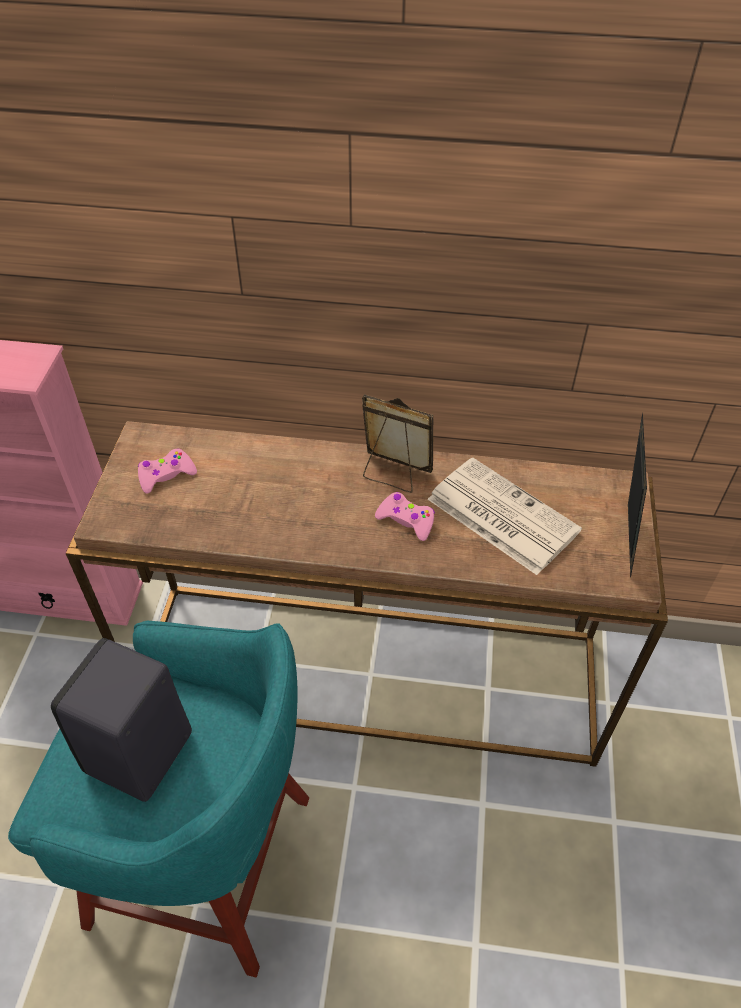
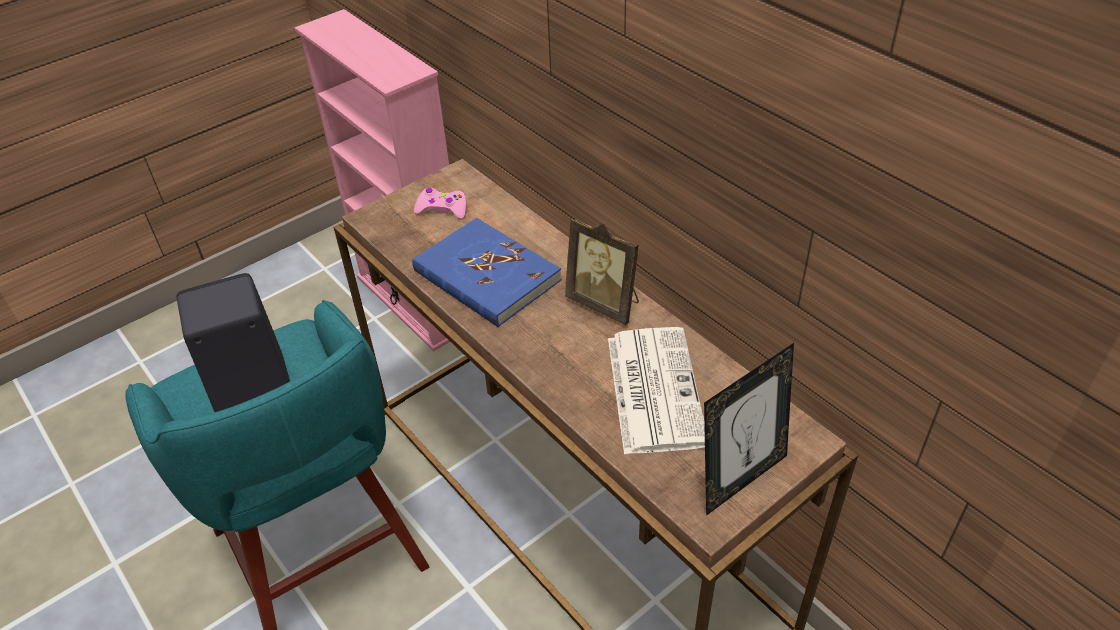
camera: 45 degrees right, 5 degrees down
(276, 509) = (486, 276): none -> blue book
(394, 473) = (605, 303): picture frame -> picture frame turned 150 degrees clockwise
(406, 520) = (571, 343): pink game controller -> none

